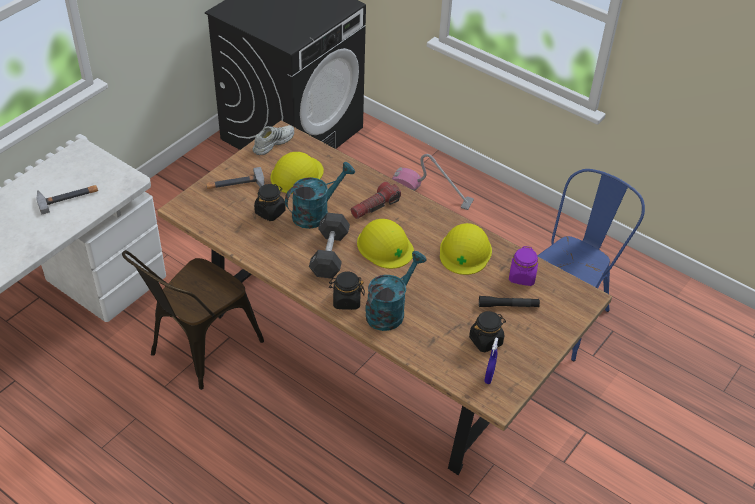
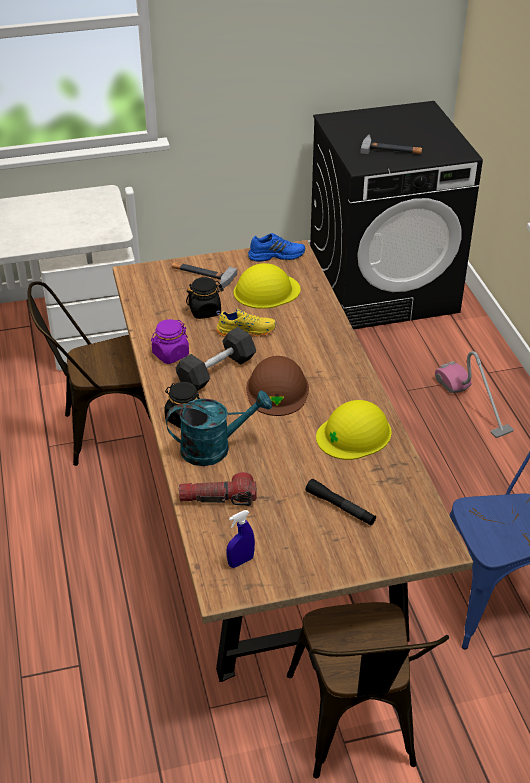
camera: 40 degrees right, 5 degrees down
(68, 197) = (52, 224): hammer -> hammer (391, 149)
(273, 142) = (276, 255): white shoe -> blue shoe
(316, 213) = (246, 330): turquoise watering can -> yellow shoe
(375, 207) = (309, 351): flashlight -> flashlight (218, 498)
(385, 246) = (277, 390): yellow hard hat -> brown hard hat
(486, 340) = (277, 526): black jar -> none
(522, 276) = (388, 488): purple jar -> purple jar (170, 354)
(562, 449) = (356, 729): none -> brown chair

